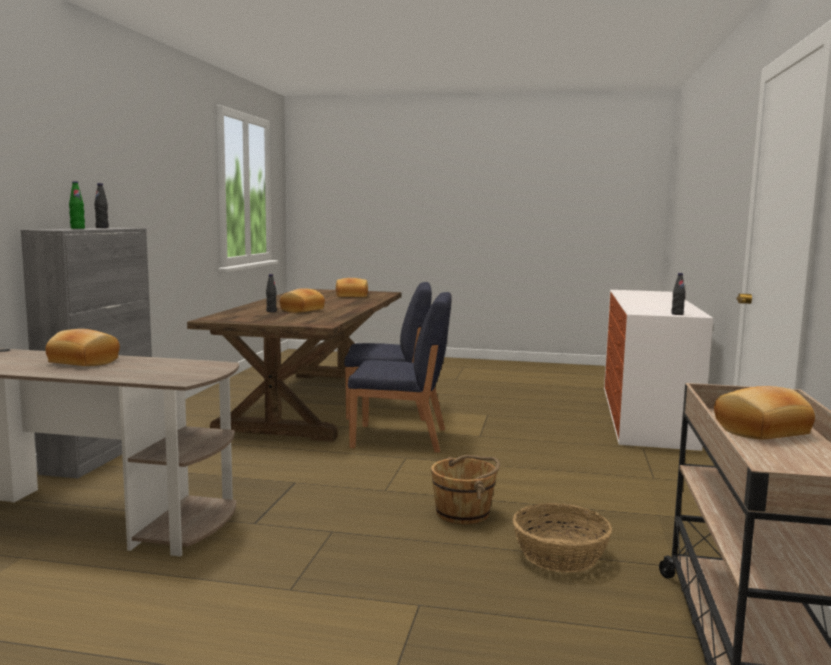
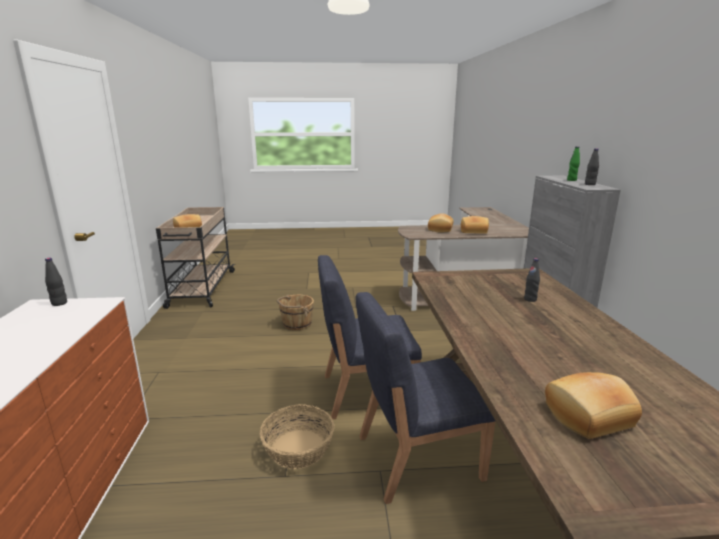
camera: 165 degrees right, 10 degrees up
(301, 310) = (510, 309): bread -> bread (441, 229)
(560, 555) = (251, 310): basket -> basket (298, 449)

